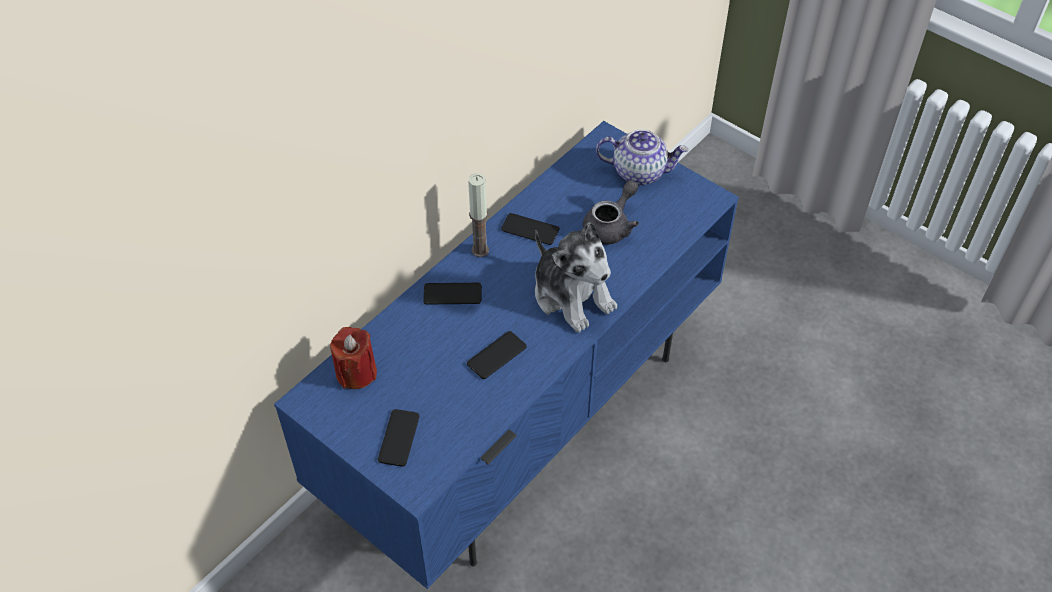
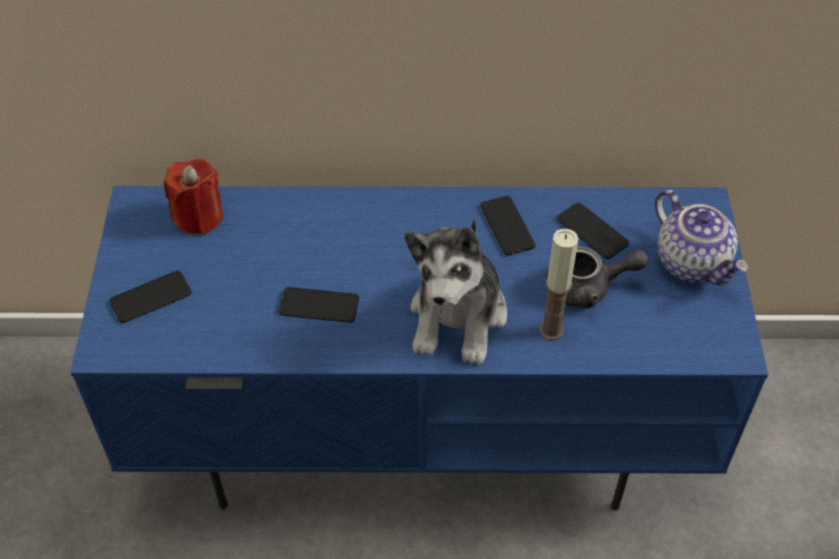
camera: 50 degrees right, 0 degrees up
(452, 294) = (360, 222): phone -> phone (592, 231)
(480, 250) = (437, 206): candle -> candle (551, 330)

